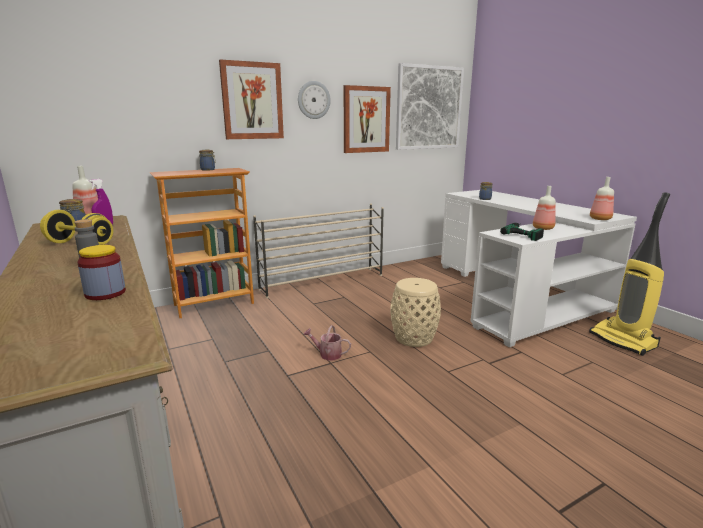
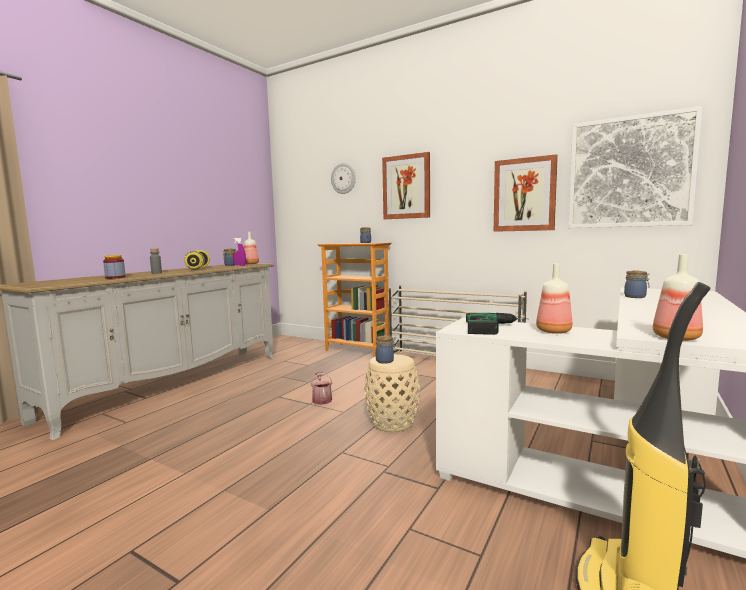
camera: 60 degrees right, 10 degrees down
(313, 100) = (462, 180): wall clock -> wall clock (343, 178)
(418, 286) = (385, 361): none -> jar

